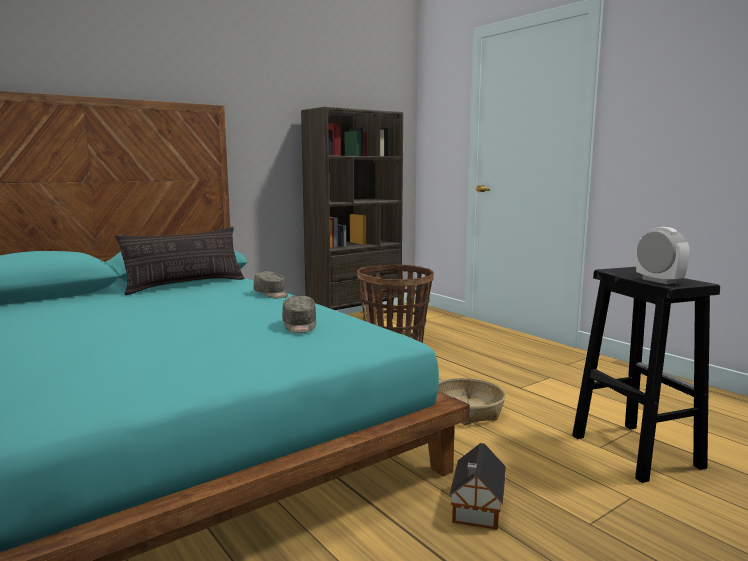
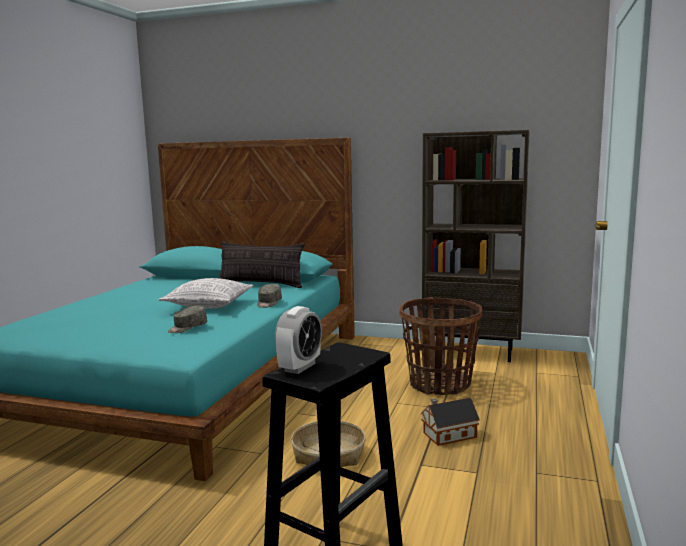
camera: 55 degrees right, 0 degrees up
(220, 308) = (209, 305): none -> pillow
(476, 508) = (155, 505): toy house -> toy house (447, 435)

